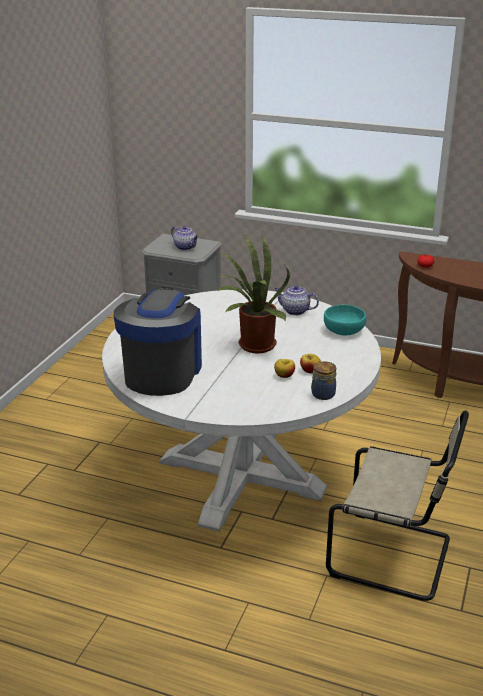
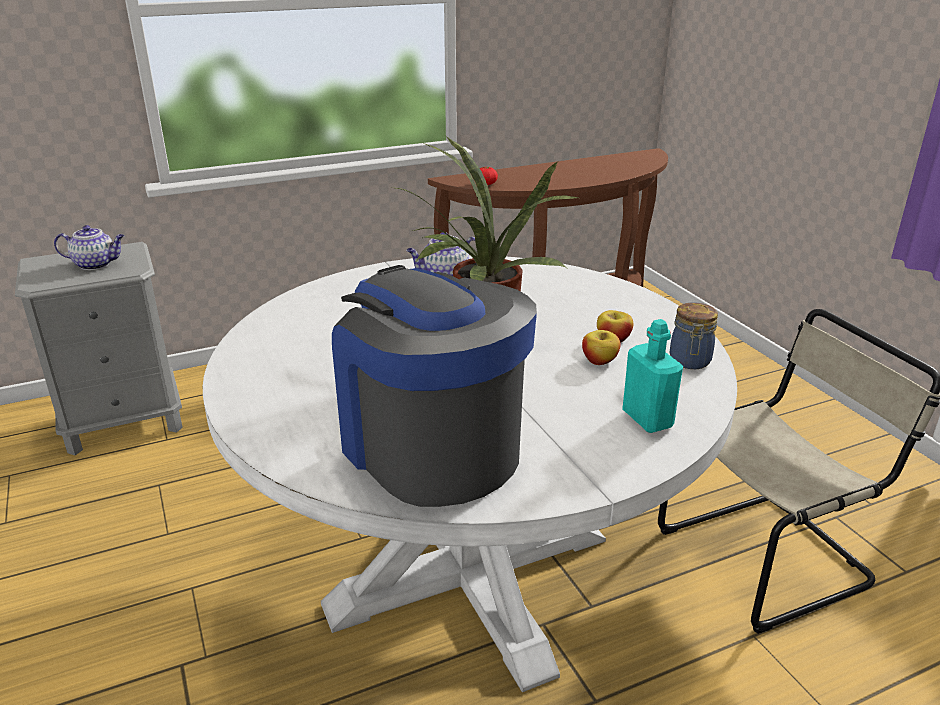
camera: 45 degrees left, 0 degrees up
(254, 404) = (647, 419): none -> turquoise bottle
(343, 330) = (546, 276): turquoise bowl -> none

